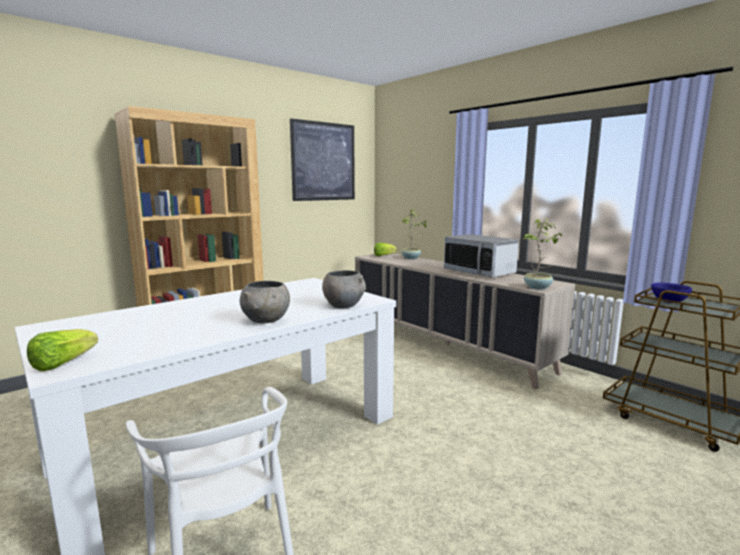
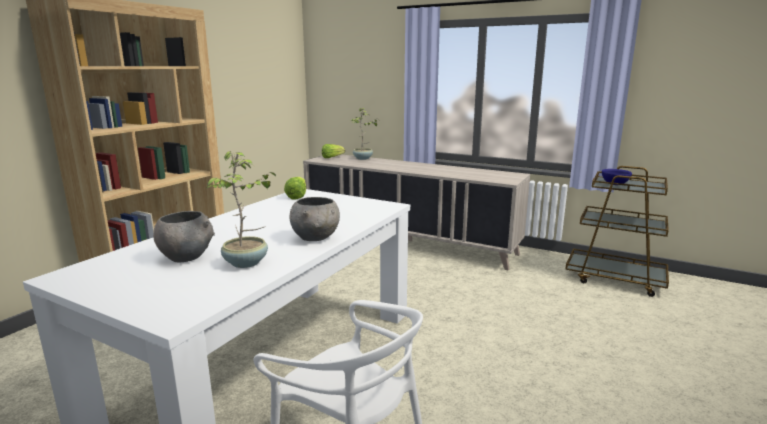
camera: 20 degrees left, 5 degrees up
(63, 364) = (164, 310): lettuce -> lettuce (297, 196)
(323, 161) = (257, 56): picture -> none
(344, 305) = (370, 214): grey bowl -> grey bowl (186, 257)
(479, 272) = (442, 169): microwave -> none
(538, 287) = (506, 180): potted plant -> potted plant (246, 263)

